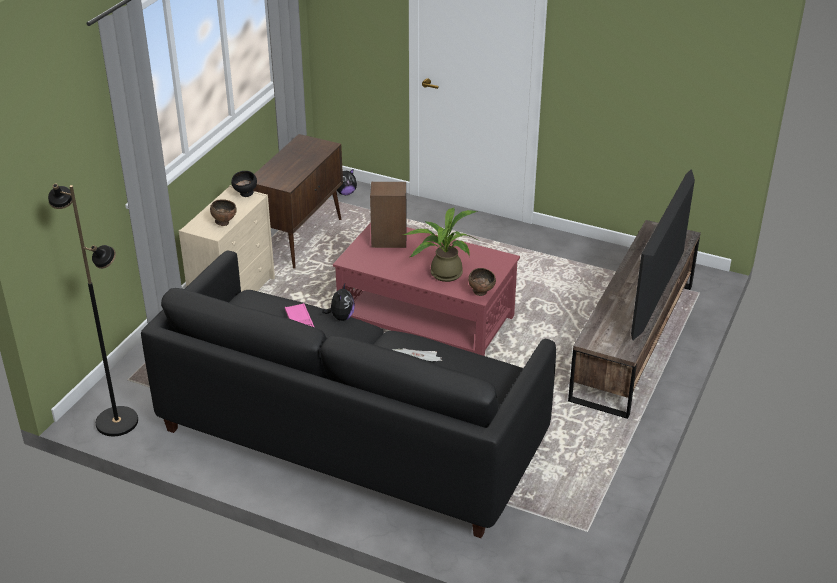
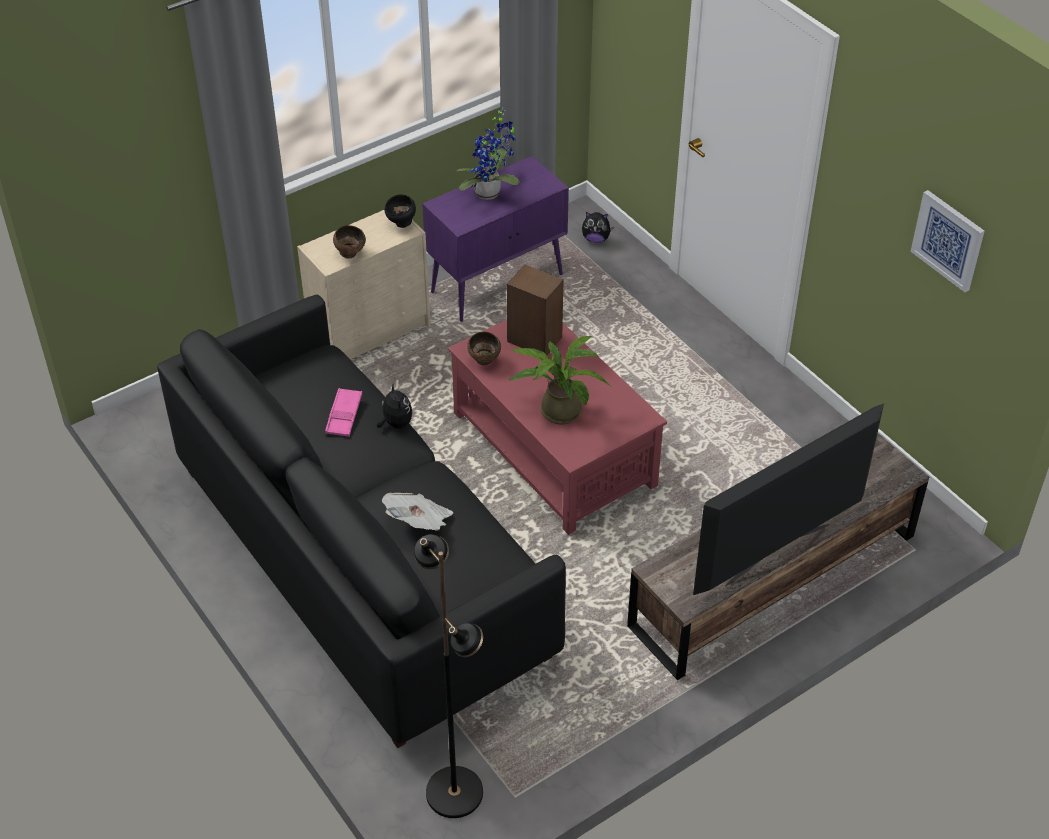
camera: 30 degrees right, 10 degrees up
(117, 421) = (151, 440): black floor lamp -> black floor lamp (455, 792)
(290, 162) = (490, 193): none -> potted plant
(300, 238) = (498, 283): brown cabinet -> purple cabinet
(341, 317) = (396, 423): plush toy -> plush toy turned 60 degrees counterclockwise
(481, 293) = (579, 454): brown bowl -> brown bowl (485, 361)
(669, 61) = (948, 240): none -> picture

